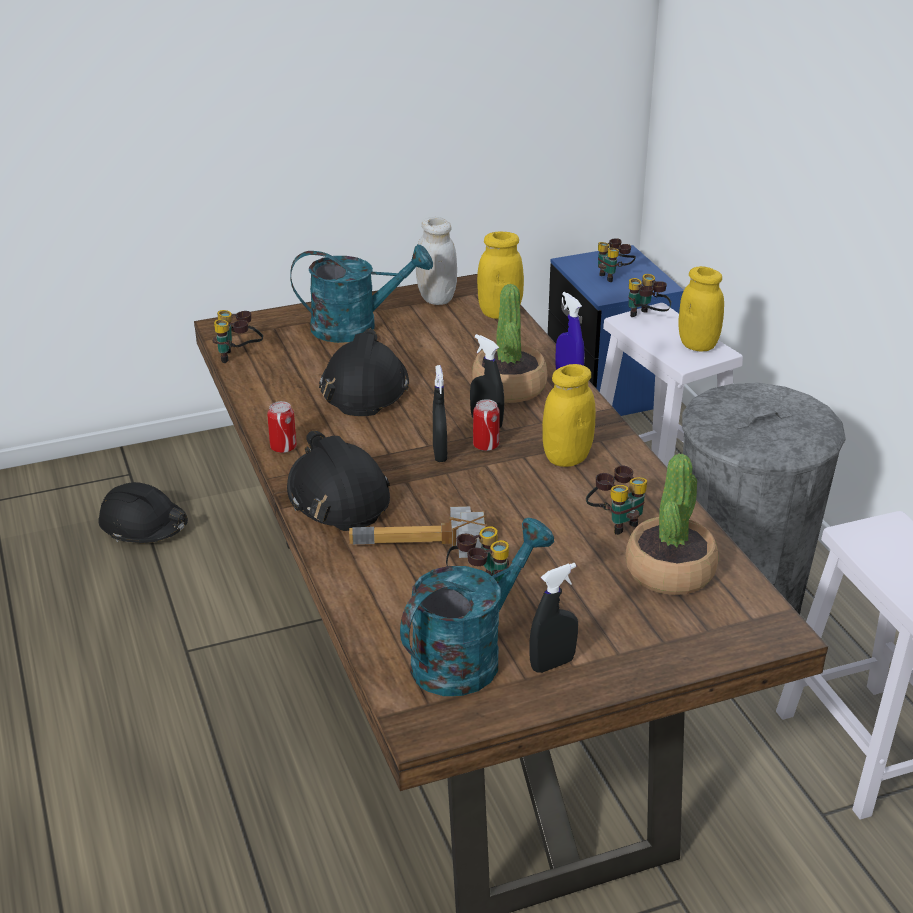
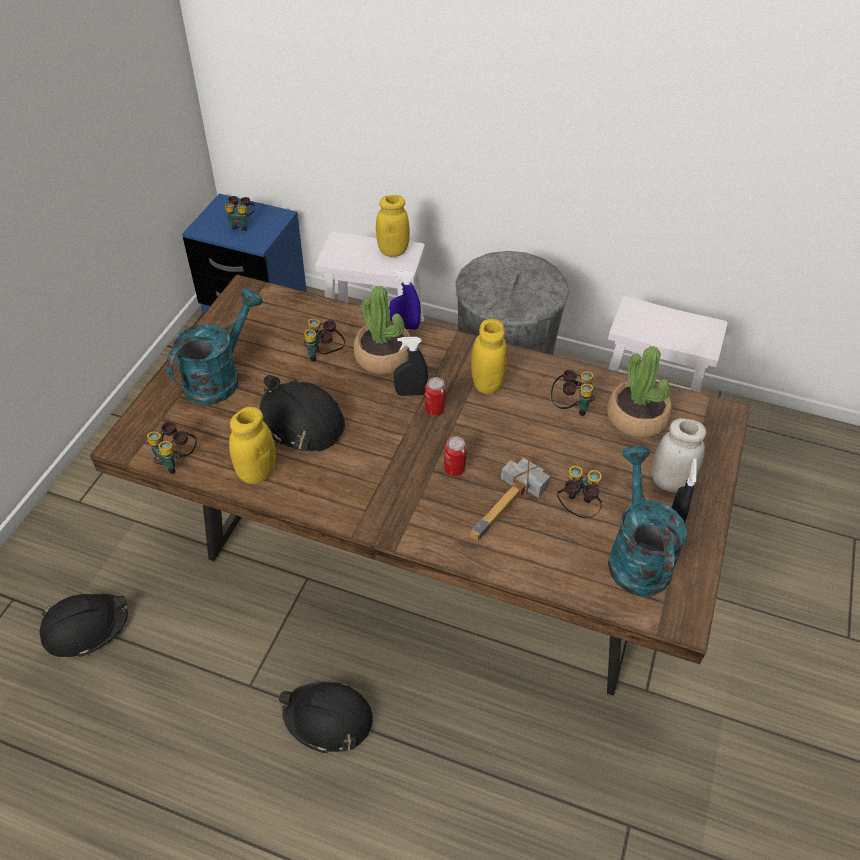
camera: 50 degrees left, 15 degrees up
(283, 447) = (324, 507): can -> can (454, 469)
(338, 497) = (414, 514): black hard hat -> black hard hat (328, 719)
(436, 298) = (235, 319): white jar -> white jar (670, 482)
(439, 454) = (420, 435): black spray bottle -> none
(499, 313) = (293, 304): yellow jar -> yellow jar (257, 472)
(646, 319) = (339, 249): binoculars -> binoculars (325, 356)

